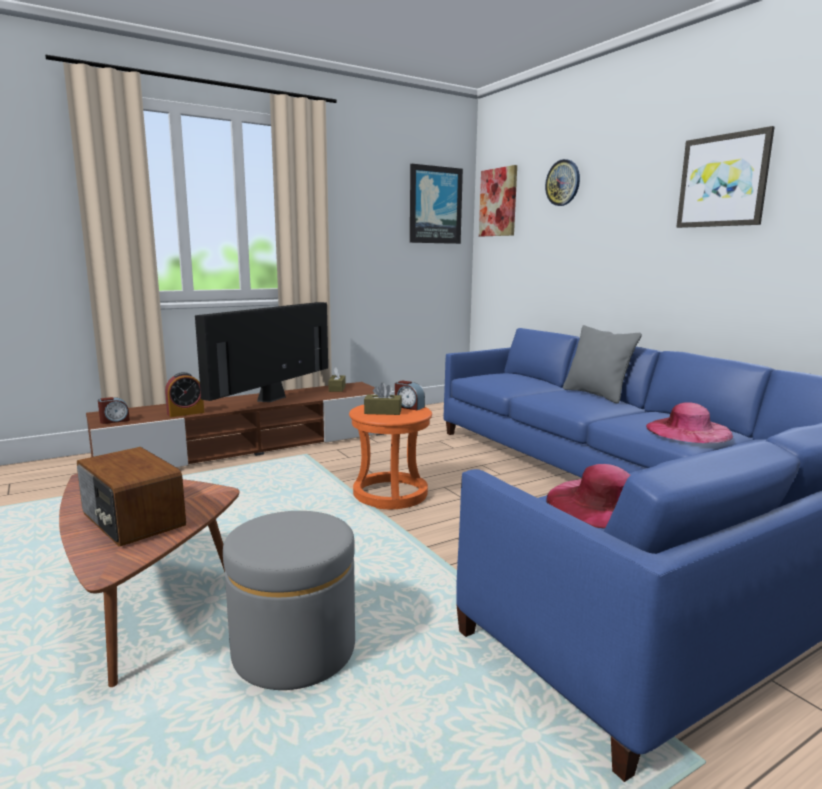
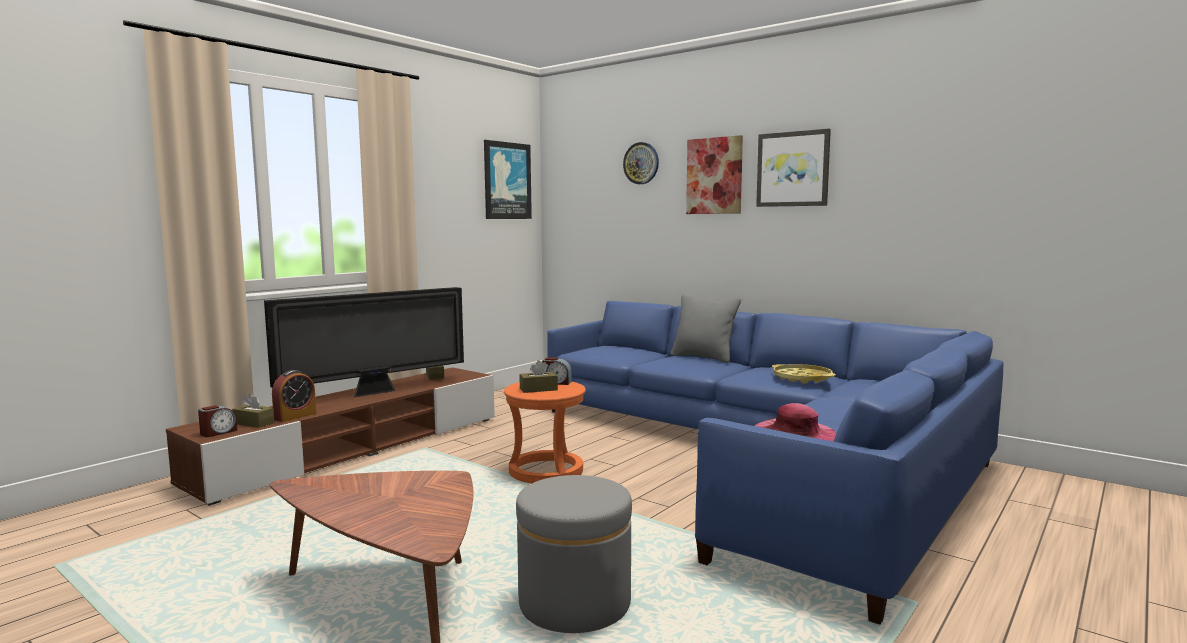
camera: 20 degrees left, 5 degrees down
(131, 520) = (399, 509): radio -> none
(149, 415) = (254, 423): none -> brown tissue box
(272, 398) = (375, 392): television -> television turned 135 degrees counterclockwise
(498, 202) = (570, 178): picture -> picture (714, 176)
(688, 431) = (802, 378): pink hat -> yellow tray

